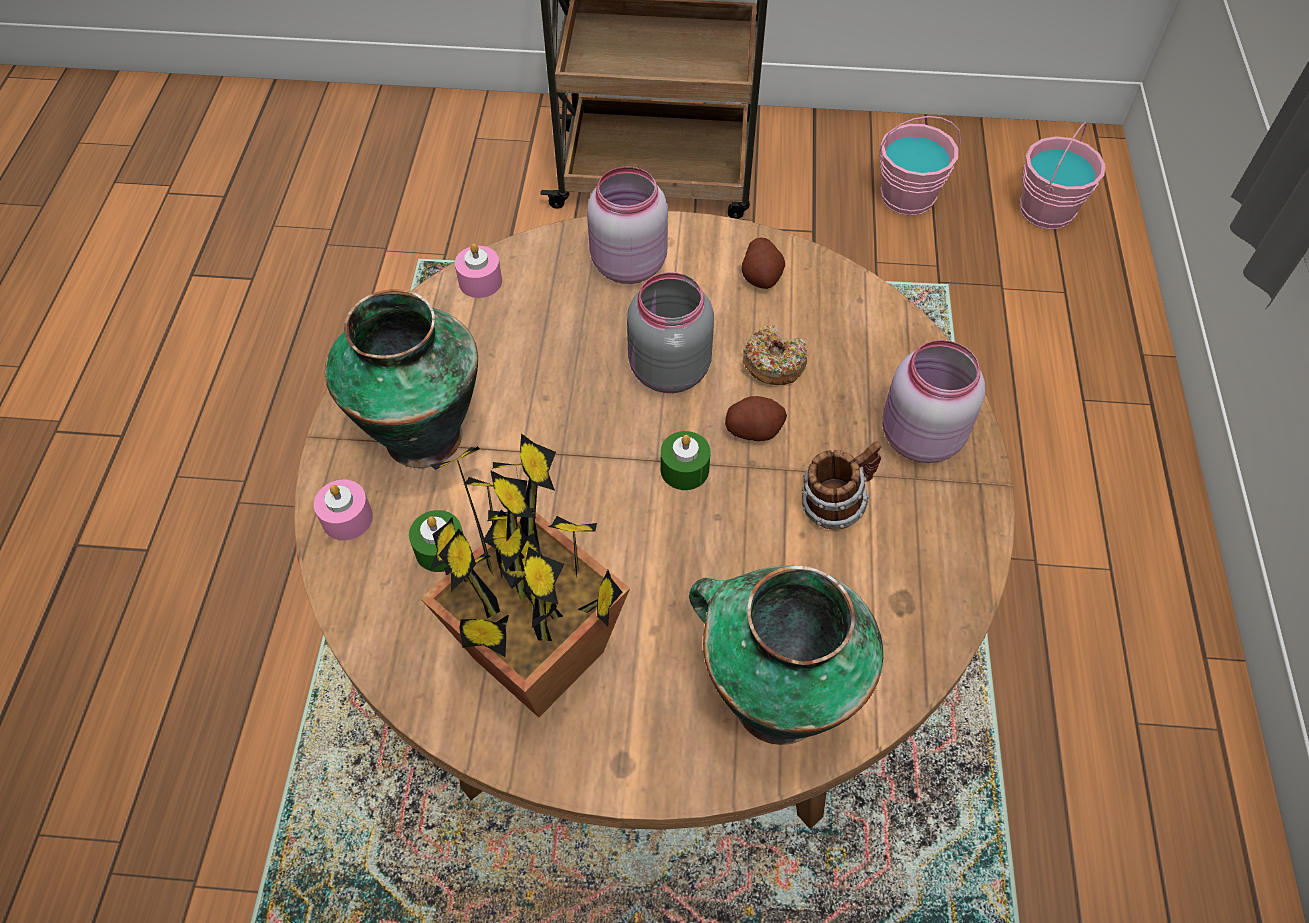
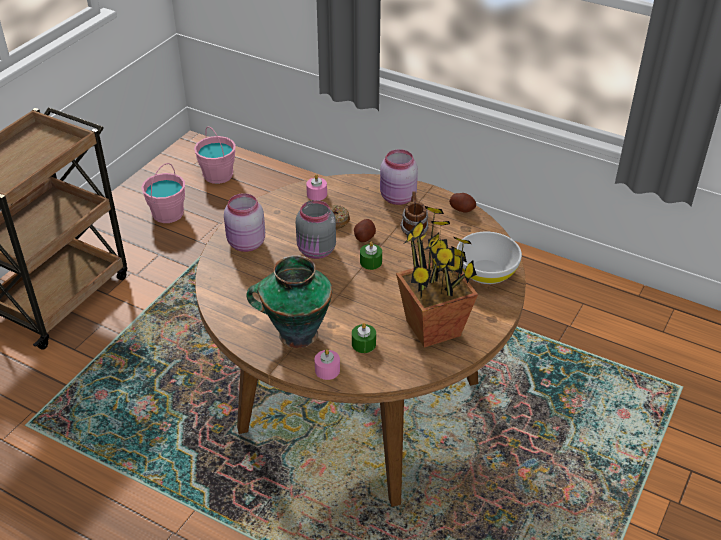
camera: 65 degrees left, 15 degrees down
(480, 281) = (217, 292): pink candle -> pink candle (317, 194)
(761, 276) = (285, 208): potato -> potato (462, 209)
(773, 698) = (486, 272): vase -> white bowl

